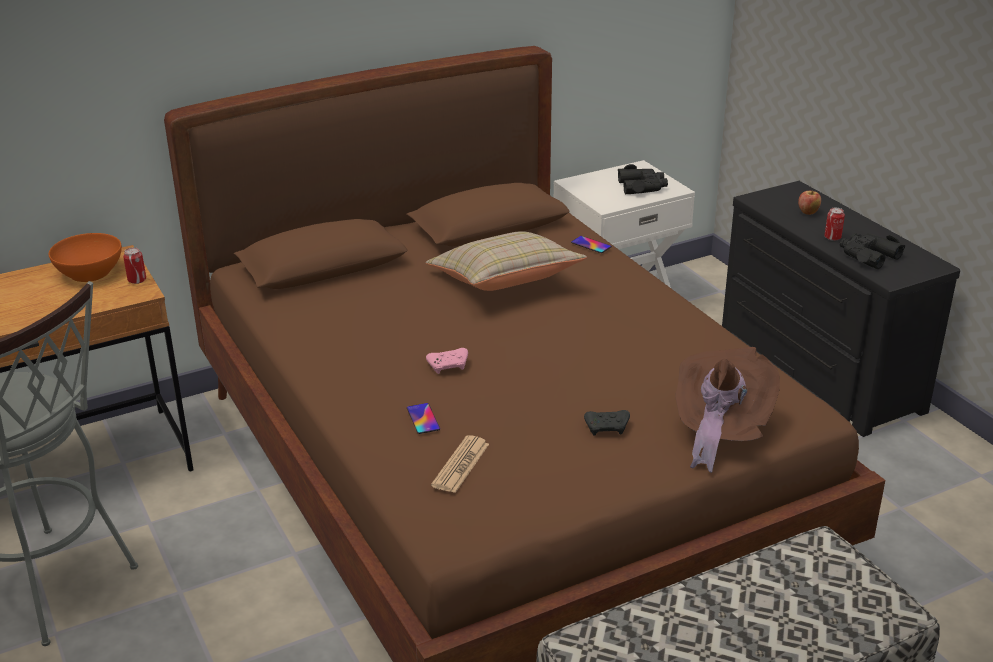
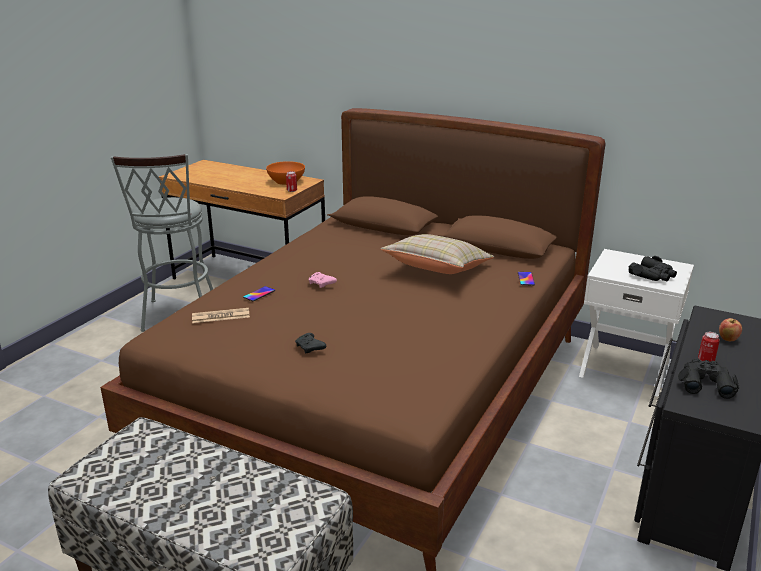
camera: 55 degrees right, 5 degrees down
(719, 430) = (351, 387): brown hat -> none

